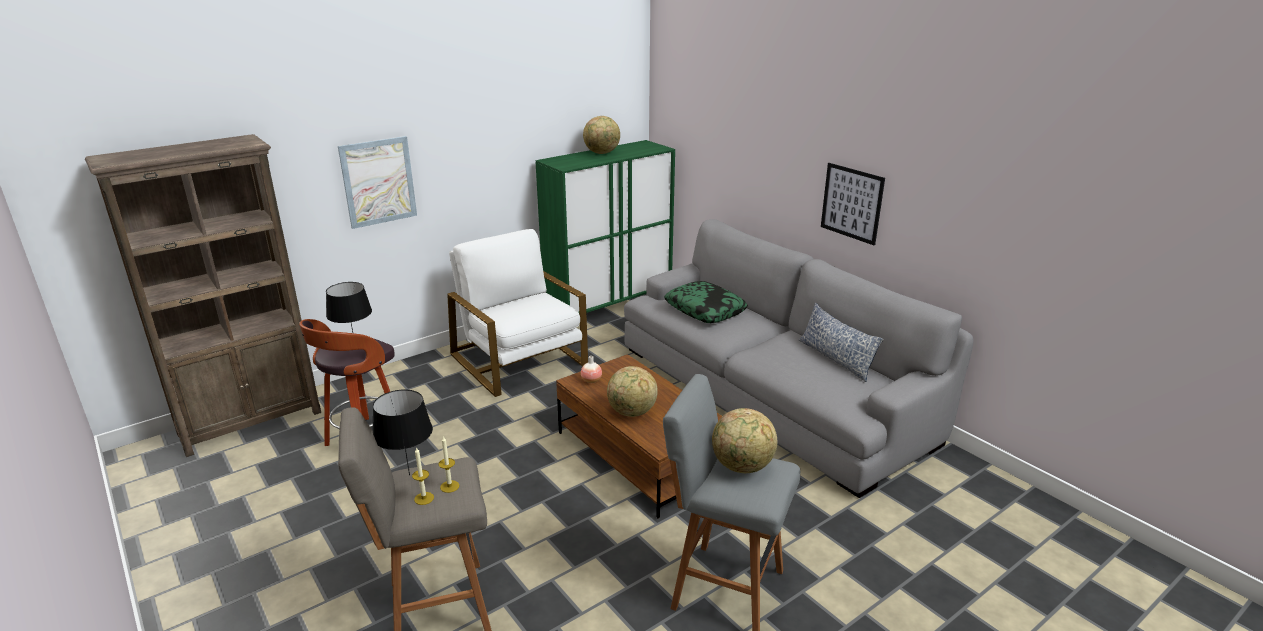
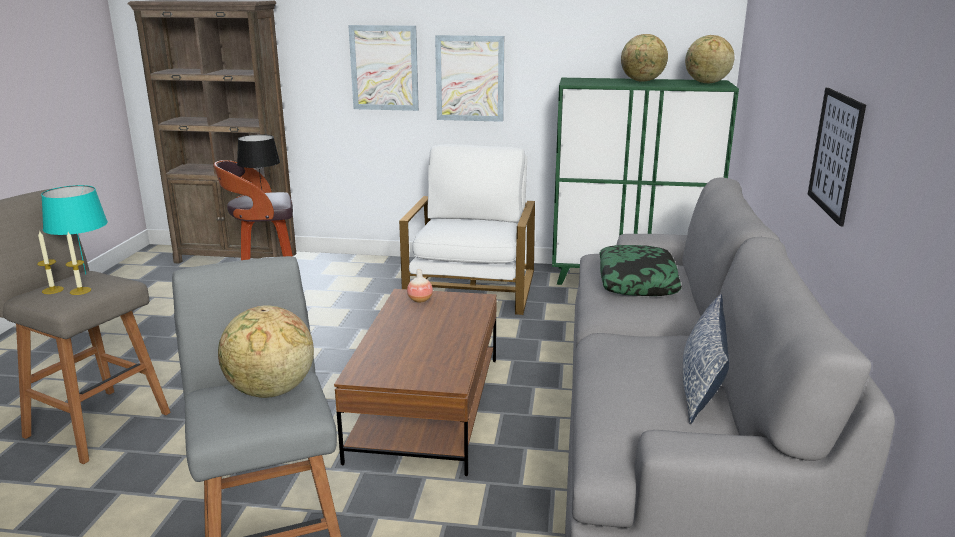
camera: 45 degrees right, 5 degrees down
(408, 474) = (85, 274): black table lamp -> turquoise table lamp
(459, 175) = (470, 78): none -> picture
(632, 412) = (397, 338): globe -> globe (706, 83)

